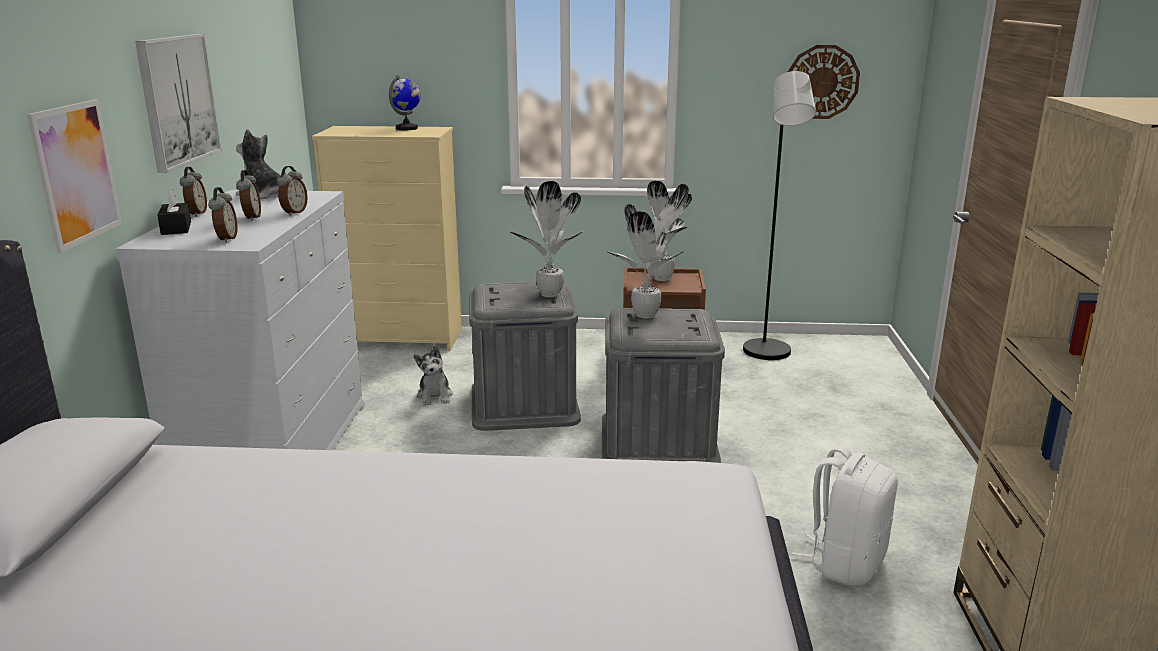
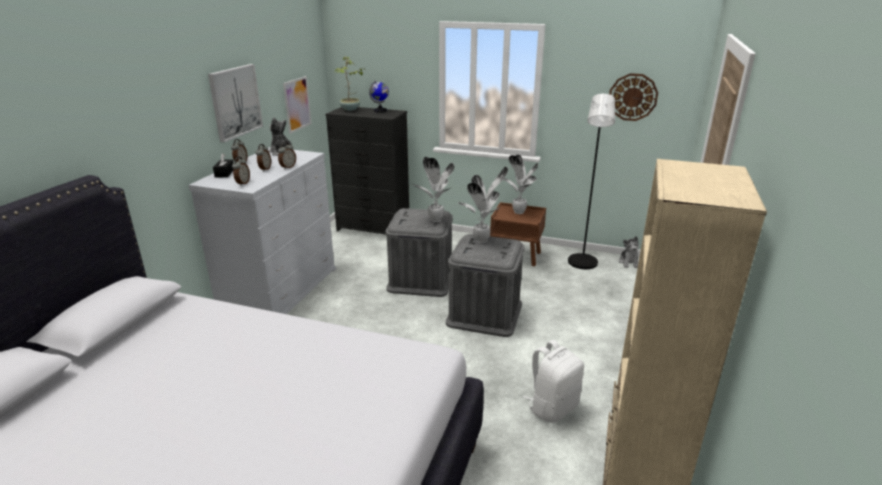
camera: 15 degrees right, 5 degrees up
(76, 173) = (167, 147): picture -> picture (297, 104)
(352, 129) = (350, 109): none -> potted plant
(401, 338) = (374, 229): beige dresser -> black dresser
(435, 396) = (375, 268): plush toy -> plush toy (628, 262)

